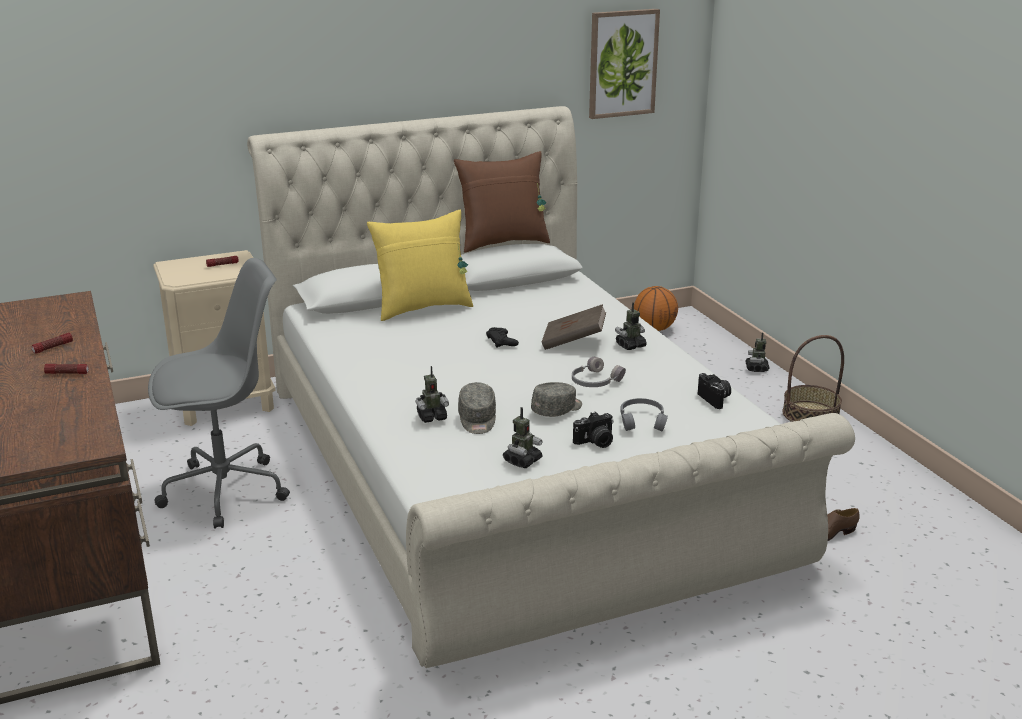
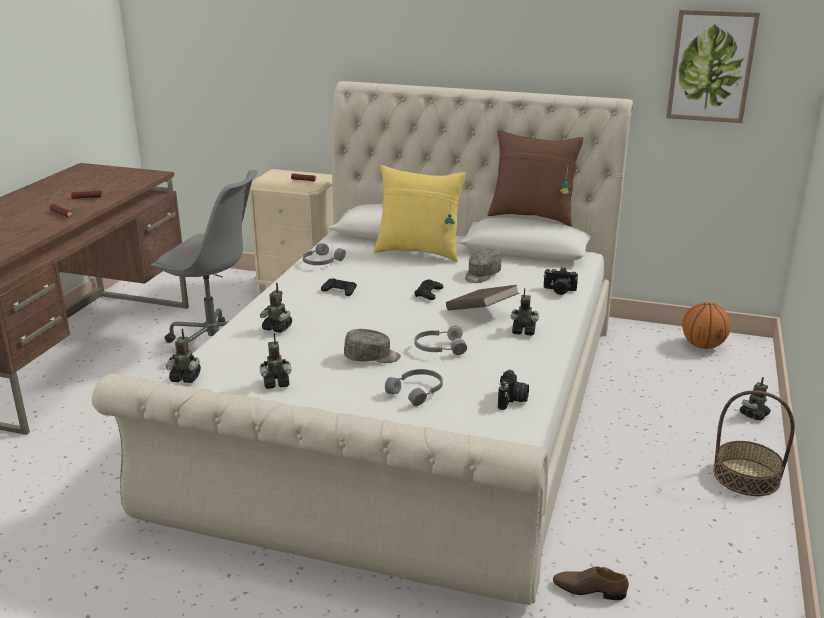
camera: 40 degrees right, 0 degrees up
(347, 346) = (321, 262): none -> grey headphones
(421, 365) = (340, 291): none -> black game controller
(434, 491) = (185, 377): none -> toy robot
(477, 419) = (299, 341): grey cap -> grey cap (481, 275)
(595, 442) = (352, 392): camera -> camera (559, 291)

